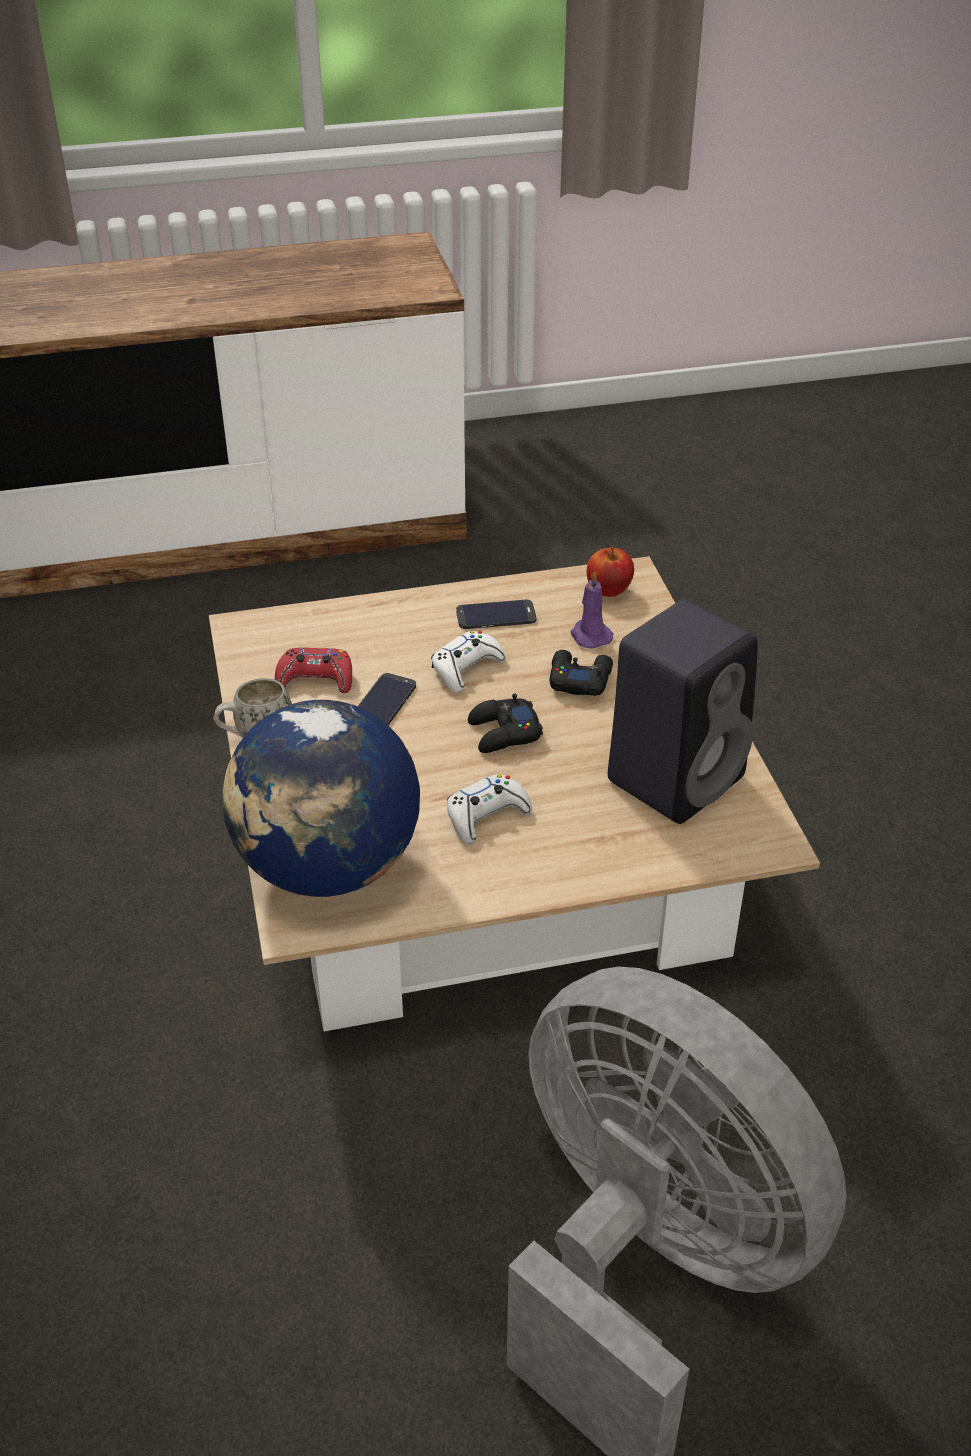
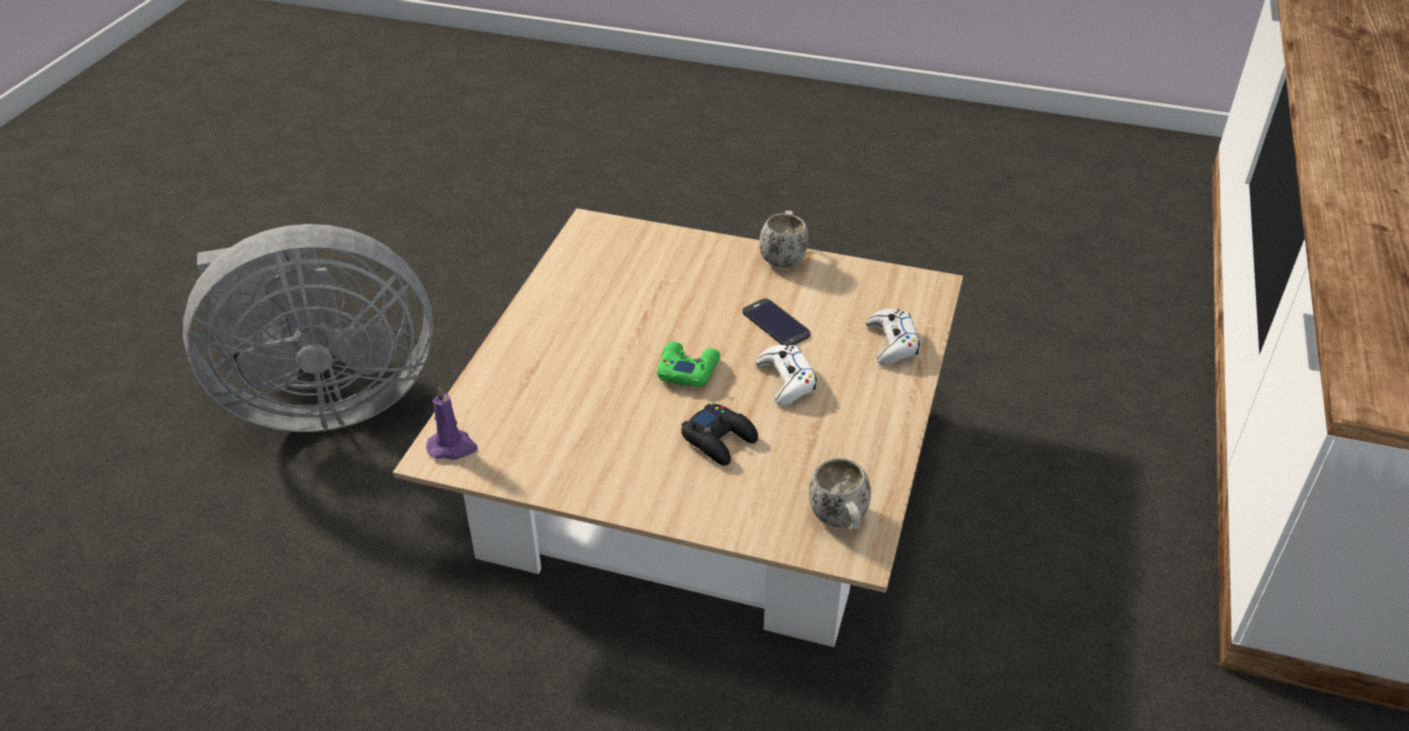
camera: 120 degrees right, 0 degrees up
(315, 679) = (833, 301): red game controller -> none
(328, 867) = (625, 249): globe -> none
(486, 816) = (606, 327): white game controller -> white game controller (892, 343)
(496, 615) = (851, 427): phone -> none
(504, 733) = (687, 370): black game controller -> green game controller
(590, 635) = (777, 475): purple candle -> purple candle (453, 447)
(608, 590) = (841, 522): apple -> white mug
(677, 776) = (553, 440): black speaker -> none

